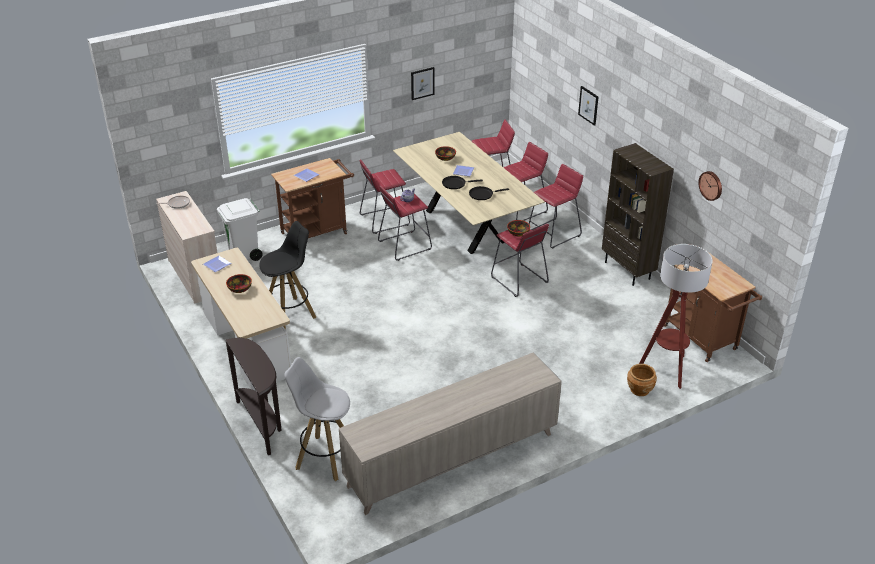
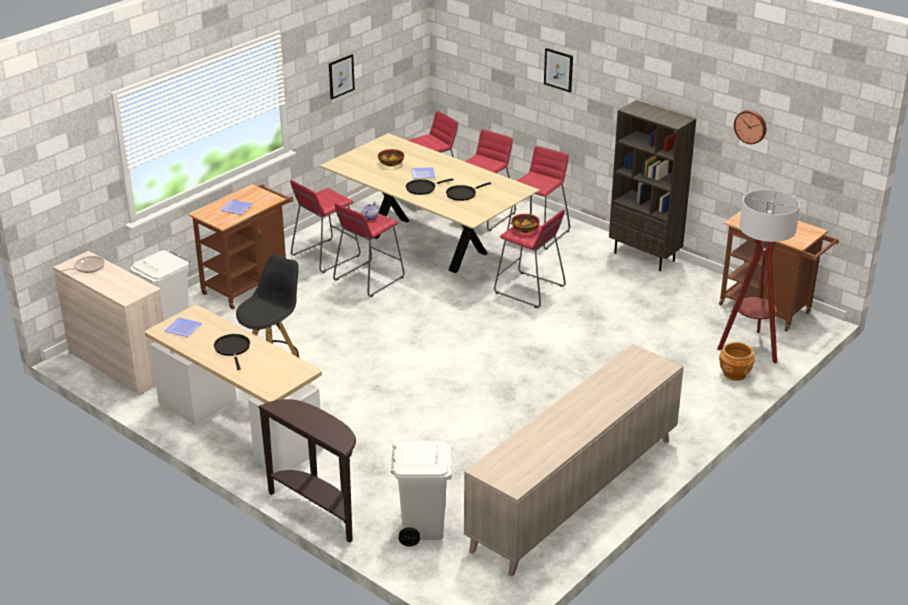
camera: 20 degrees left, 5 degrees down
(240, 289) = (232, 349): bowl -> black frying pan
(325, 458) = (422, 528): white stool -> white trash can

